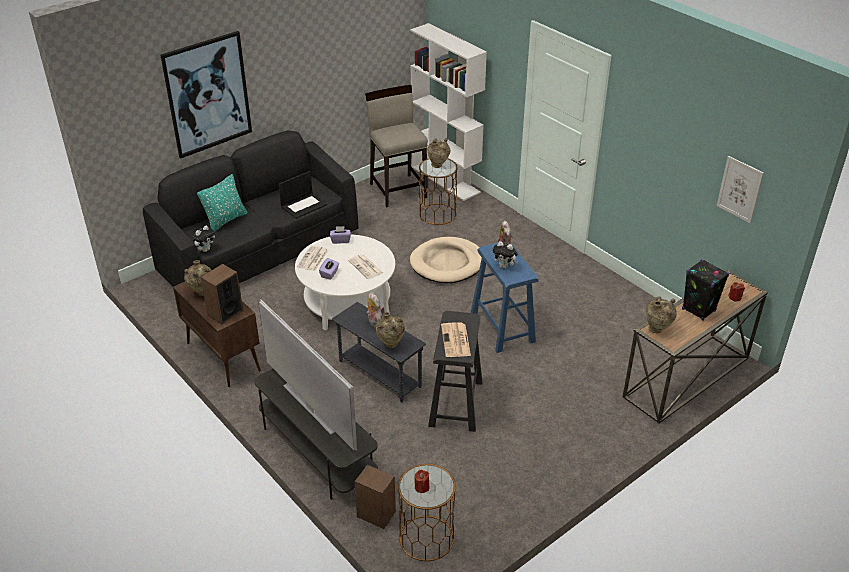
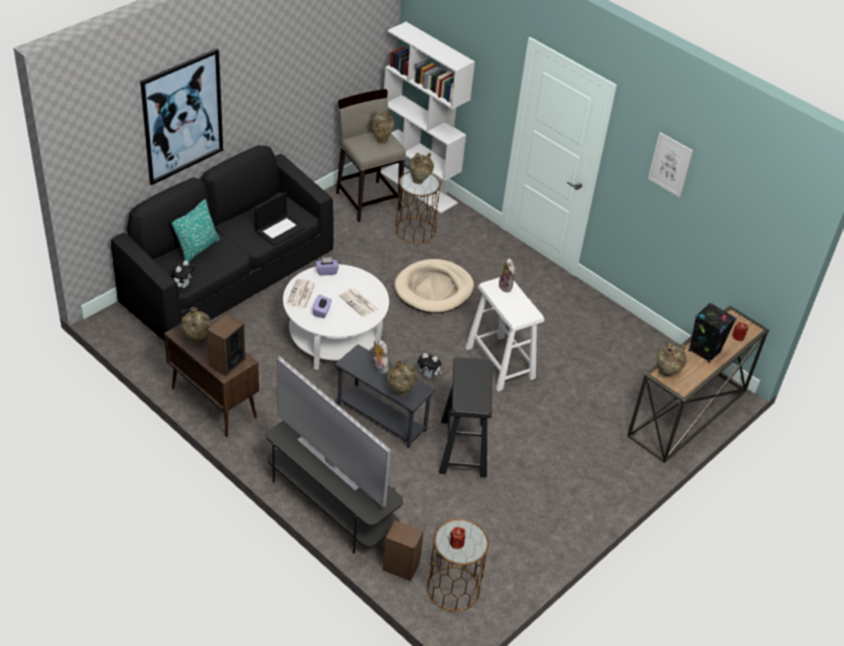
camera: 10 degrees left, 5 degrees up
(405, 130) = (381, 139): none -> beige vase
(456, 341) = (472, 390): newspaper -> none
(502, 327) = (500, 362): blue stool -> white stool
(504, 266) = (509, 305): plush toy -> plush toy (428, 375)
(740, 189) = (745, 230): picture -> picture (670, 164)

